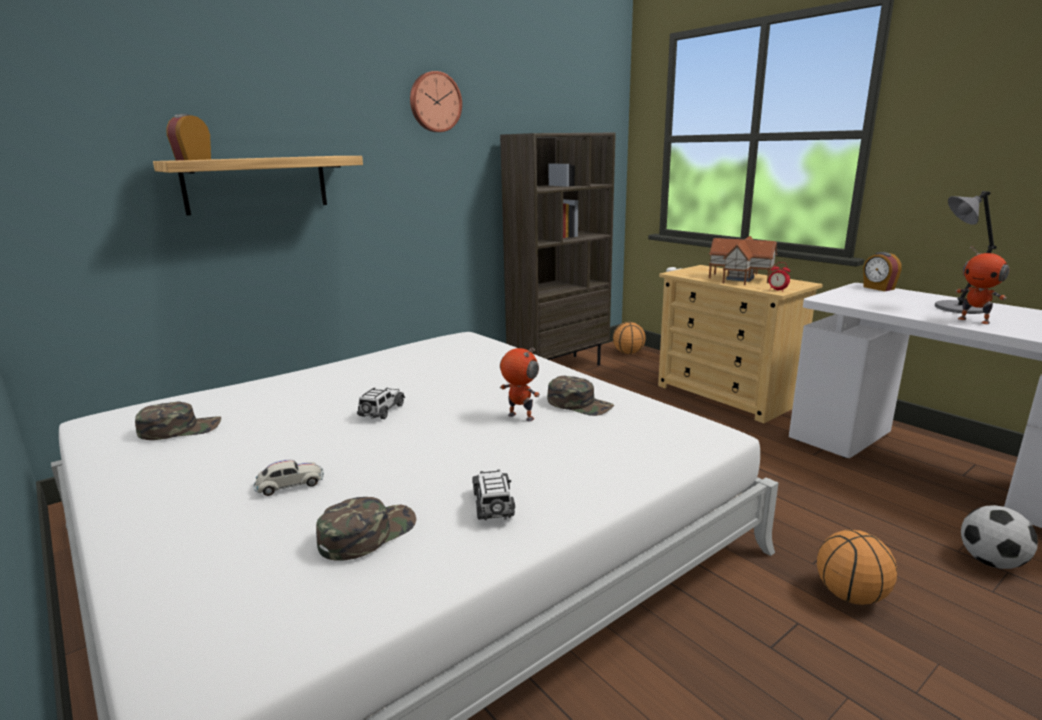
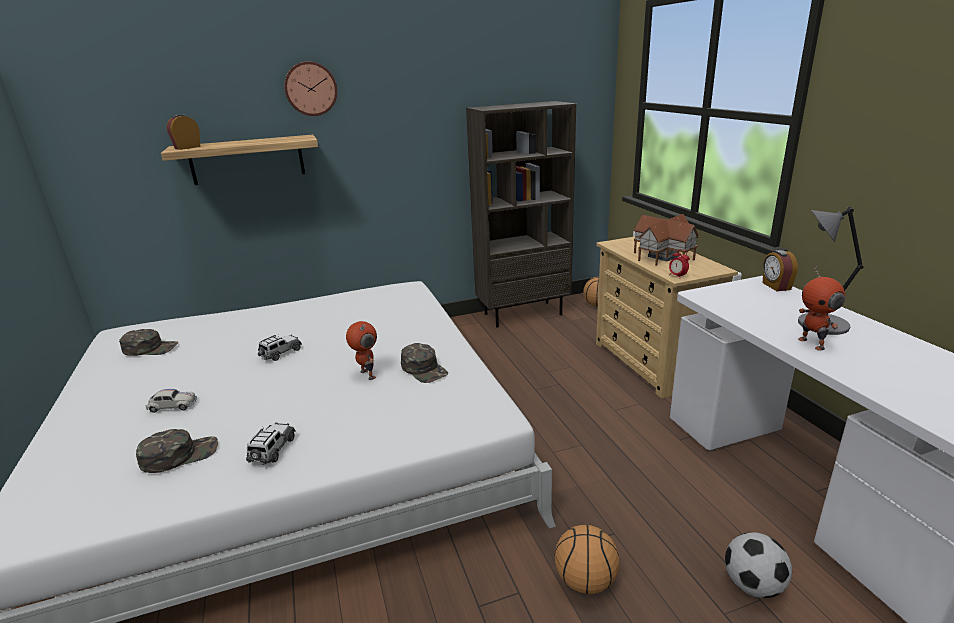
camera: 20 degrees right, 5 degrees up
(434, 102) = (401, 83): wall clock -> wall clock (310, 89)

